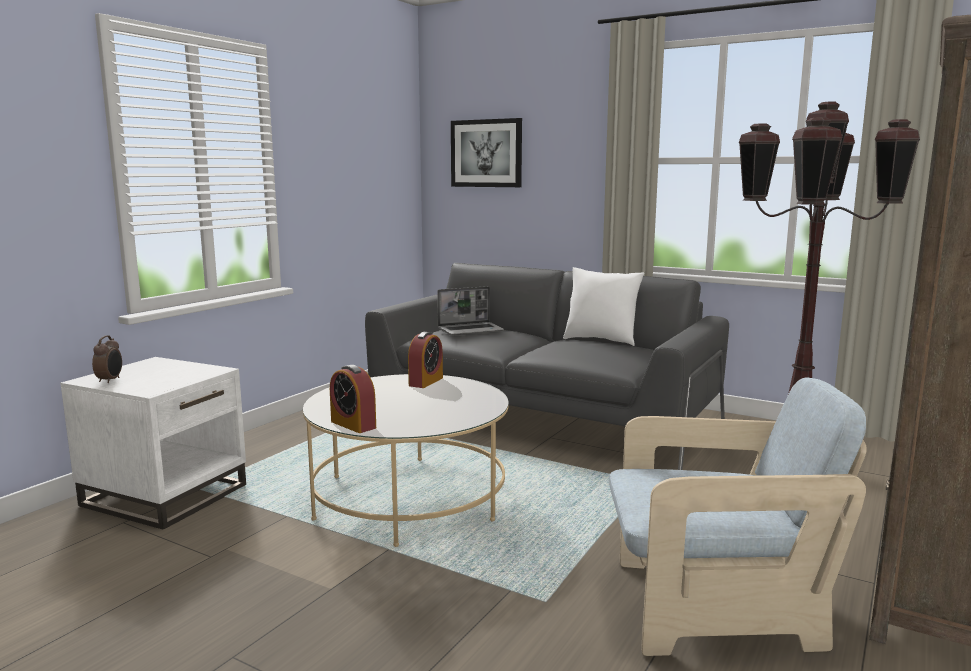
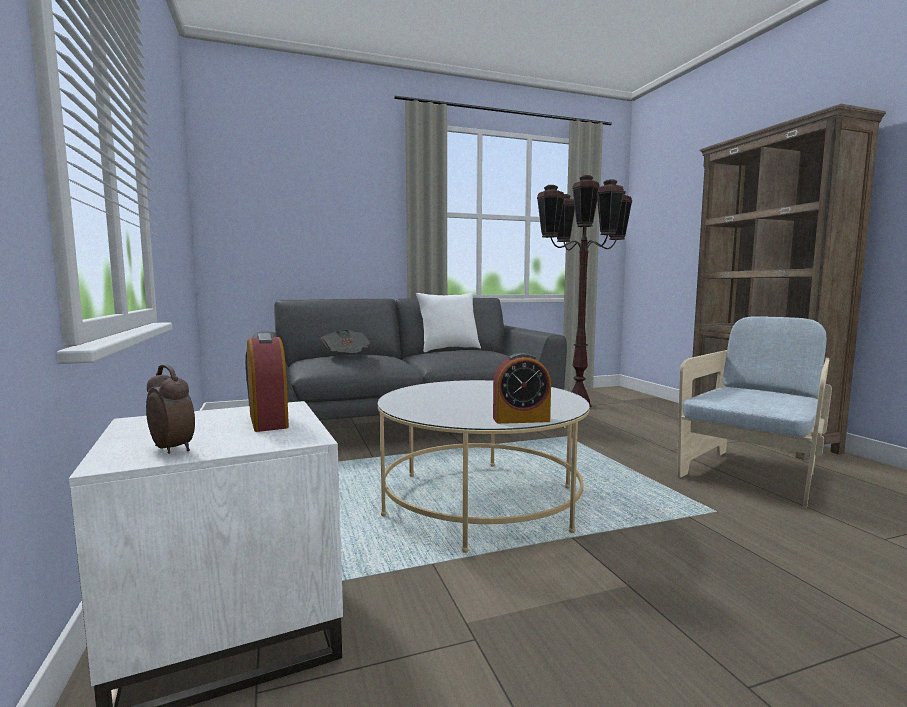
camera: 50 degrees left, 5 degrees down
(426, 381) = (439, 388): alarm clock -> alarm clock (268, 421)
(471, 330) = (347, 356): laptop -> newspaper
(486, 153) = (278, 198): picture -> none

